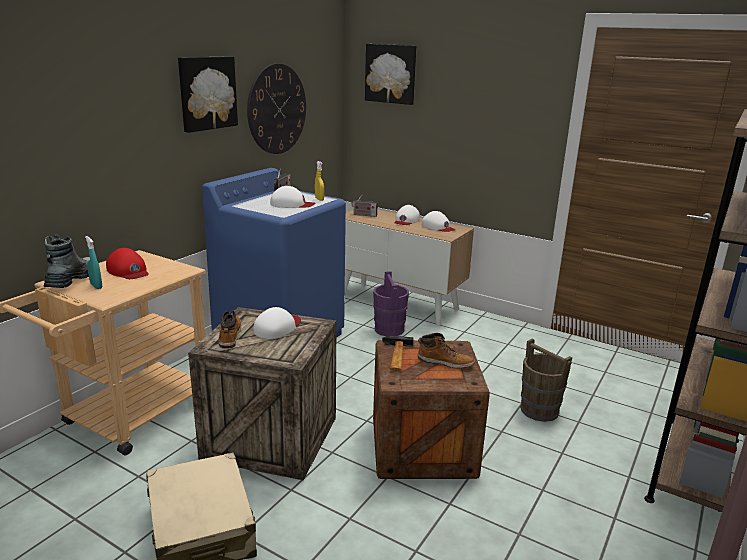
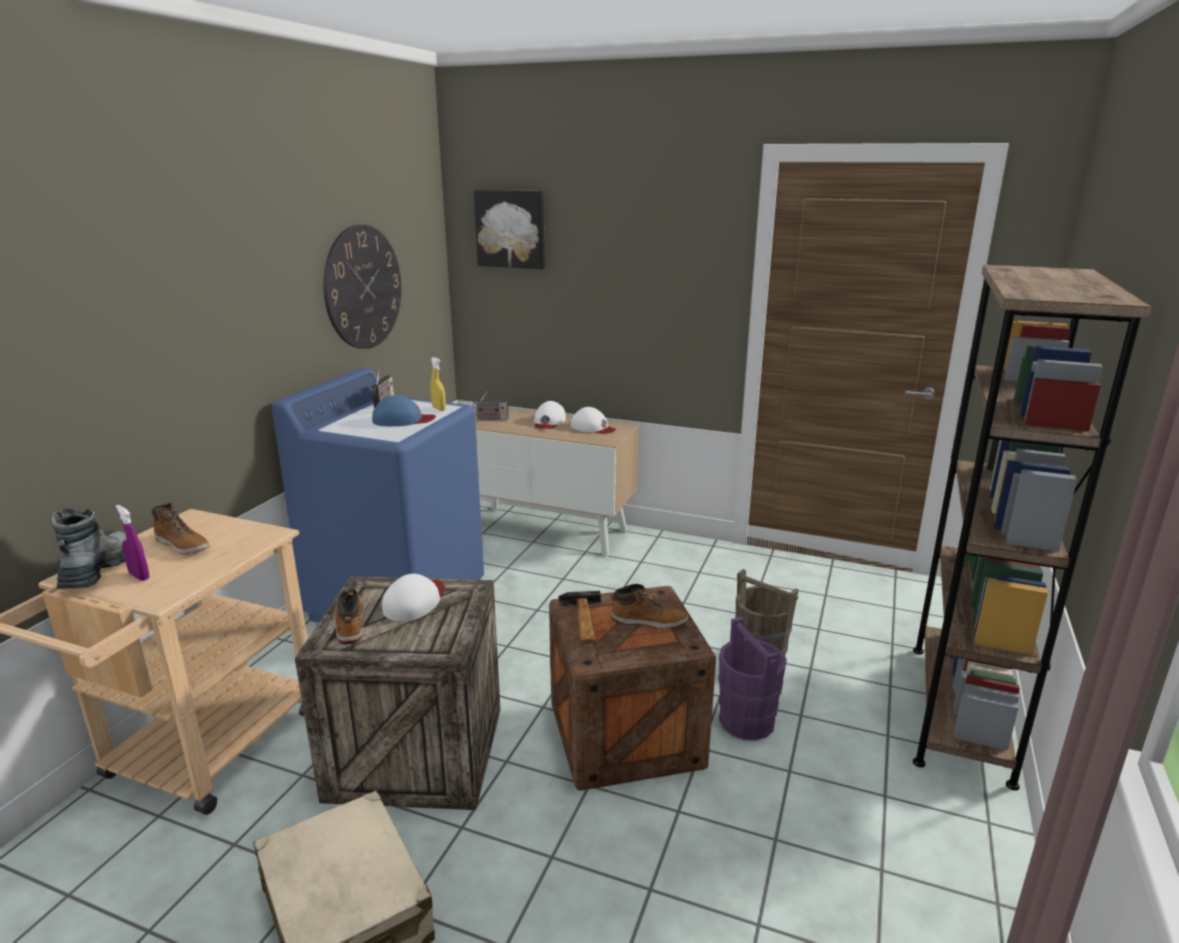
camera: 10 degrees left, 0 degrees up
(96, 286) = (139, 576): turquoise spray bottle -> purple spray bottle
(128, 271) = (183, 545): red cap -> boot
(207, 93) = (267, 274): picture -> none
(291, 204) = (403, 420): white cap -> blue cap
(389, 329) = (543, 570): purple bucket -> purple bucket (746, 721)

